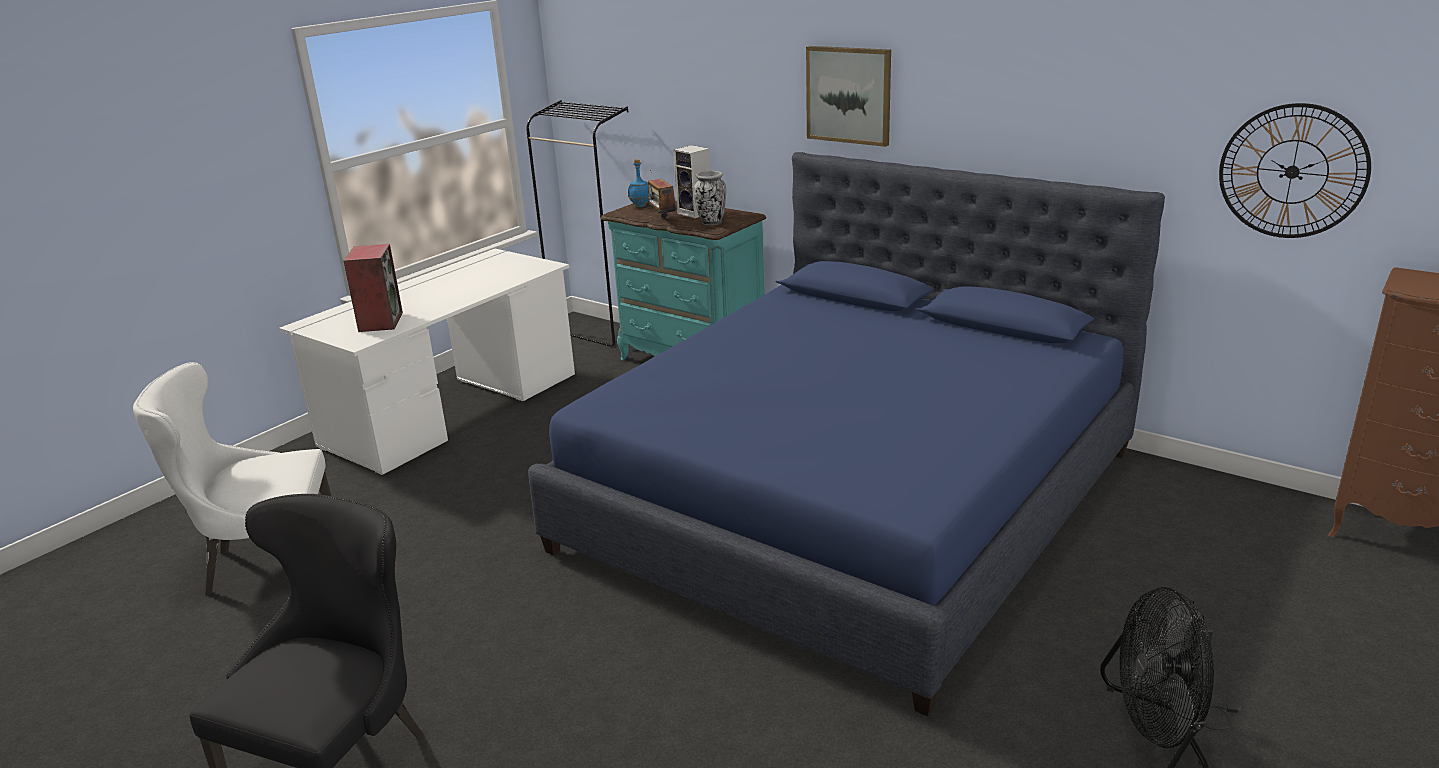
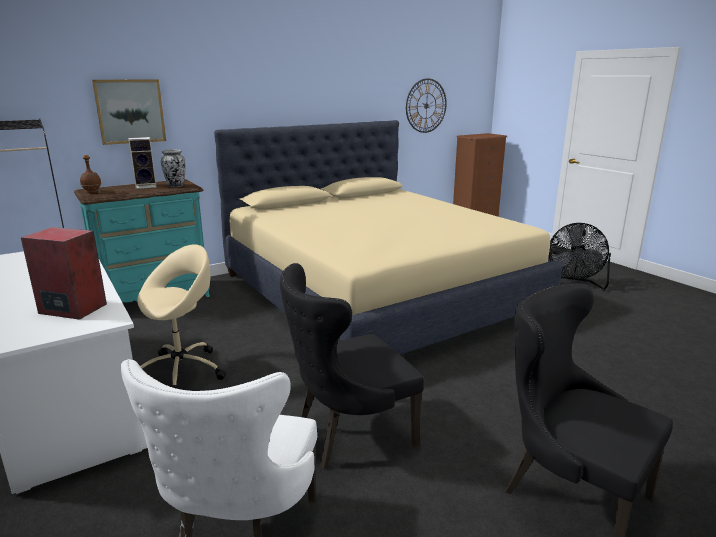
camera: 70 degrees left, 5 degrees down
(431, 578) = (348, 435): none -> black chair
(527, 441) = (184, 371): none -> beige office chair
(640, 206) = (92, 192): blue bottle -> brown bottle
(662, 220) = (141, 192): radio -> none
(849, 95) = (238, 91): picture -> picture (130, 111)
(851, 499) = (376, 292): blue bed -> beige bed

